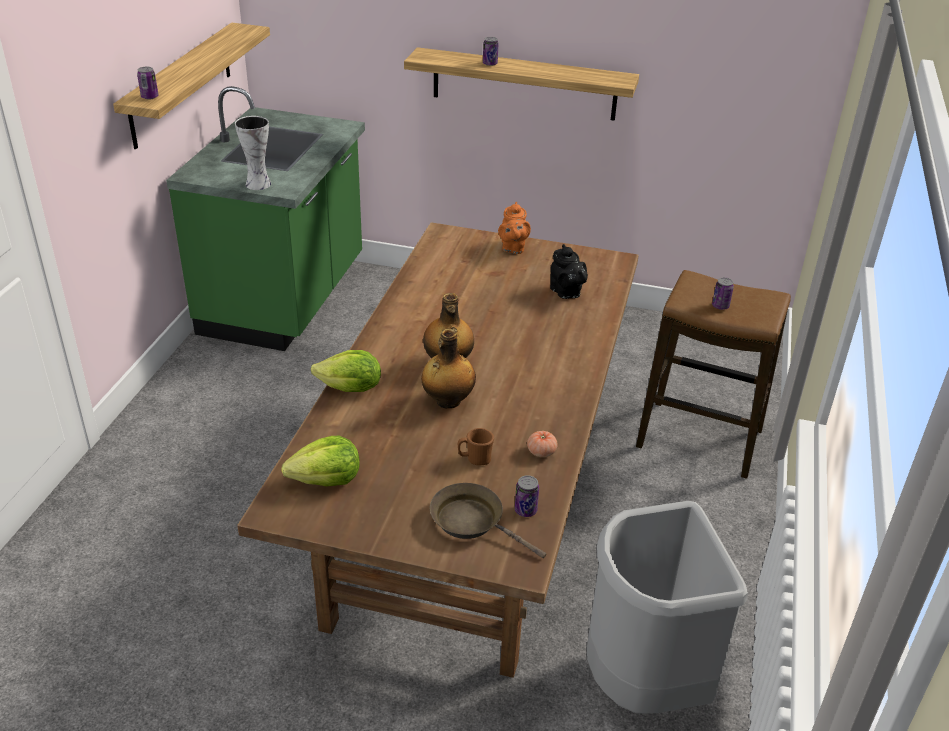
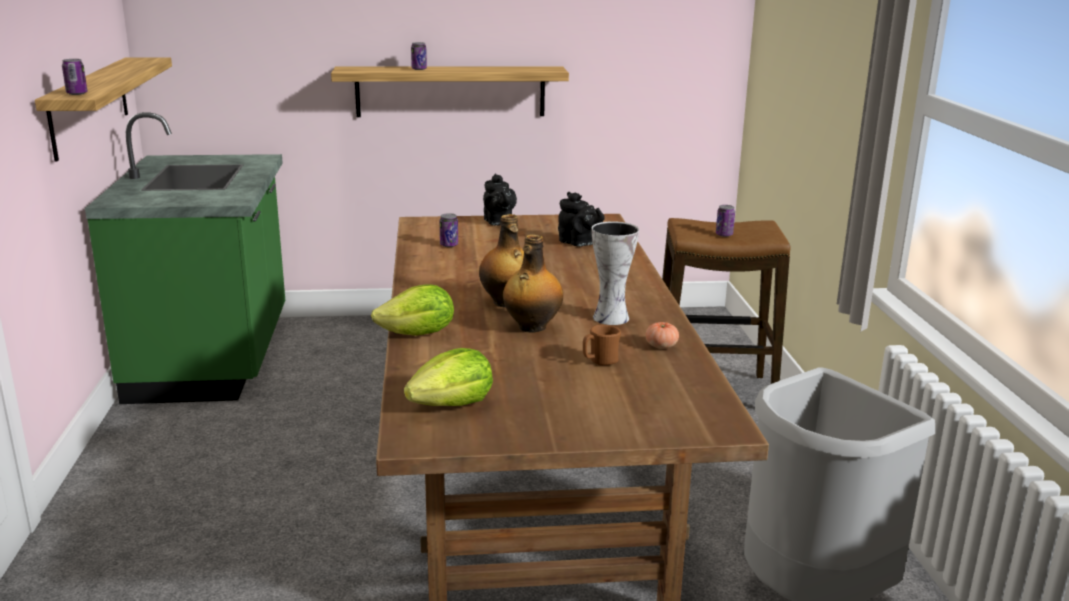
camera: 20 degrees left, 15 degrees down
(257, 183) = (198, 200): vase -> vase (609, 317)
(472, 522) = (642, 406): brown frying pan -> none
(513, 248) = (498, 223): orange teapot -> black teapot
(525, 510) = (688, 388): can -> can (449, 245)

